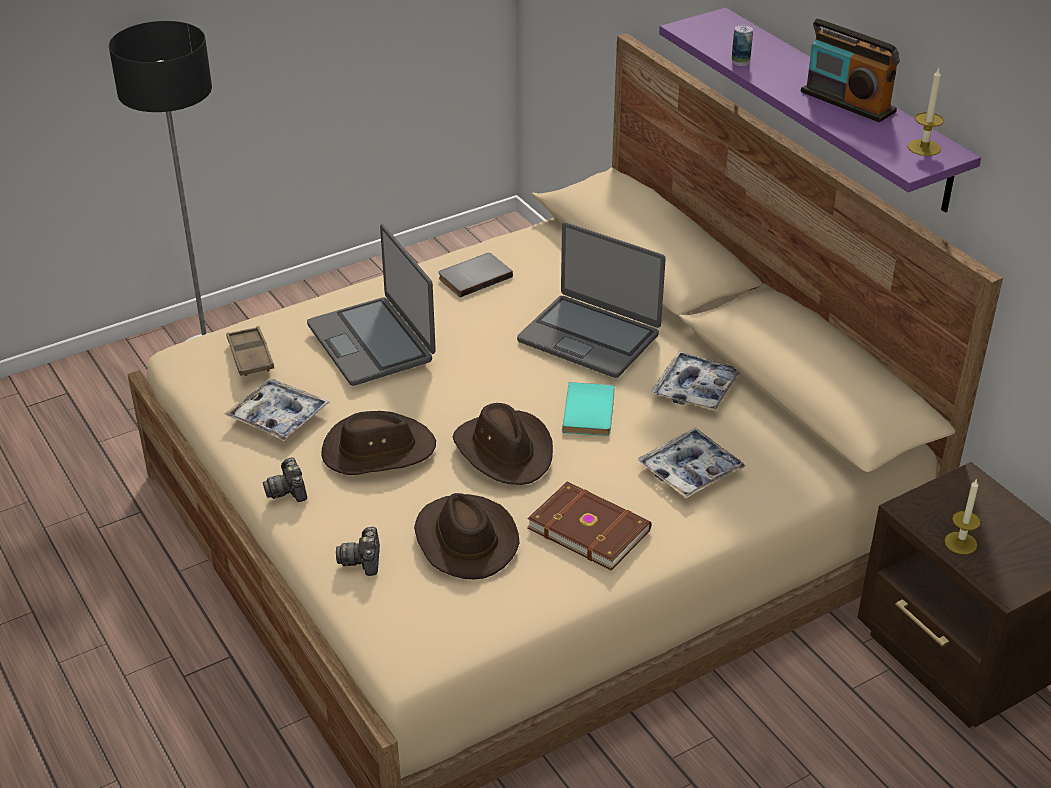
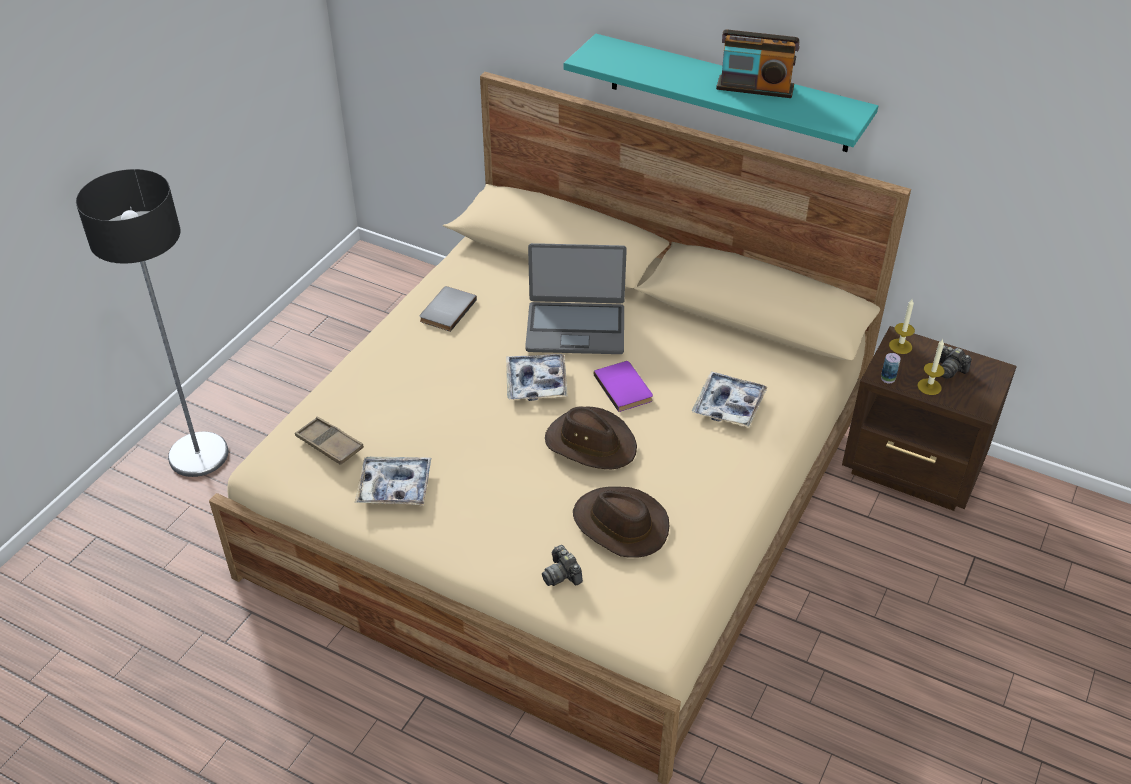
camera: 30 degrees left, 5 degrees up
(288, 490) = (455, 544): camera -> camera (949, 369)
(372, 342) = (419, 395): laptop -> none
(377, 450) = (496, 482): brown hat -> none
(589, 527) = (698, 477): brown book -> none
(591, 412) = (625, 387): turquoise book -> purple book
(696, 389) = (681, 341): tray -> tray (536, 383)
(740, 62) = (651, 77): can -> can (888, 378)
(838, 108) = (728, 93): purple shelf -> turquoise shelf
(924, 147) = (837, 109): candle -> candle (900, 346)

